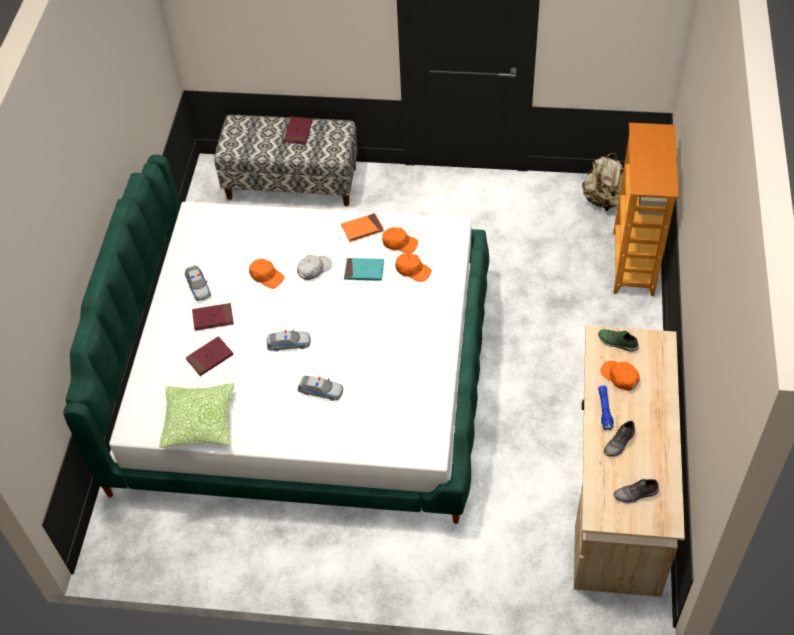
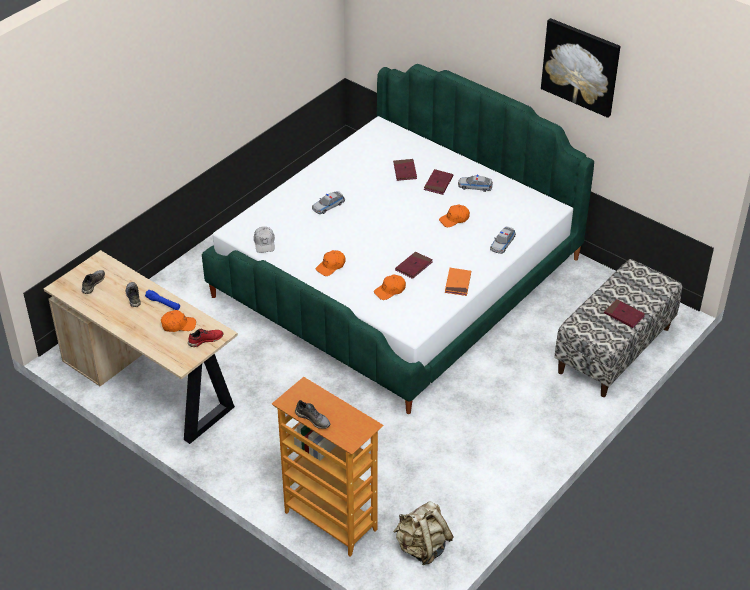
camera: 120 degrees right, 10 degrees down
(107, 99) = (581, 66): none -> picture
(199, 422) = (357, 151): pillow -> none
(288, 343) = (382, 207): toy car -> toy car (502, 243)
(314, 269) = (439, 243): white cap -> white cap (264, 243)
(364, 271) = (414, 266): turquoise book -> red book
(399, 243) = (424, 296): orange cap -> orange cap (331, 266)
(617, 343) = (205, 340): green shoe -> red shoe
(666, 163) = (313, 419): none -> grey shoe

